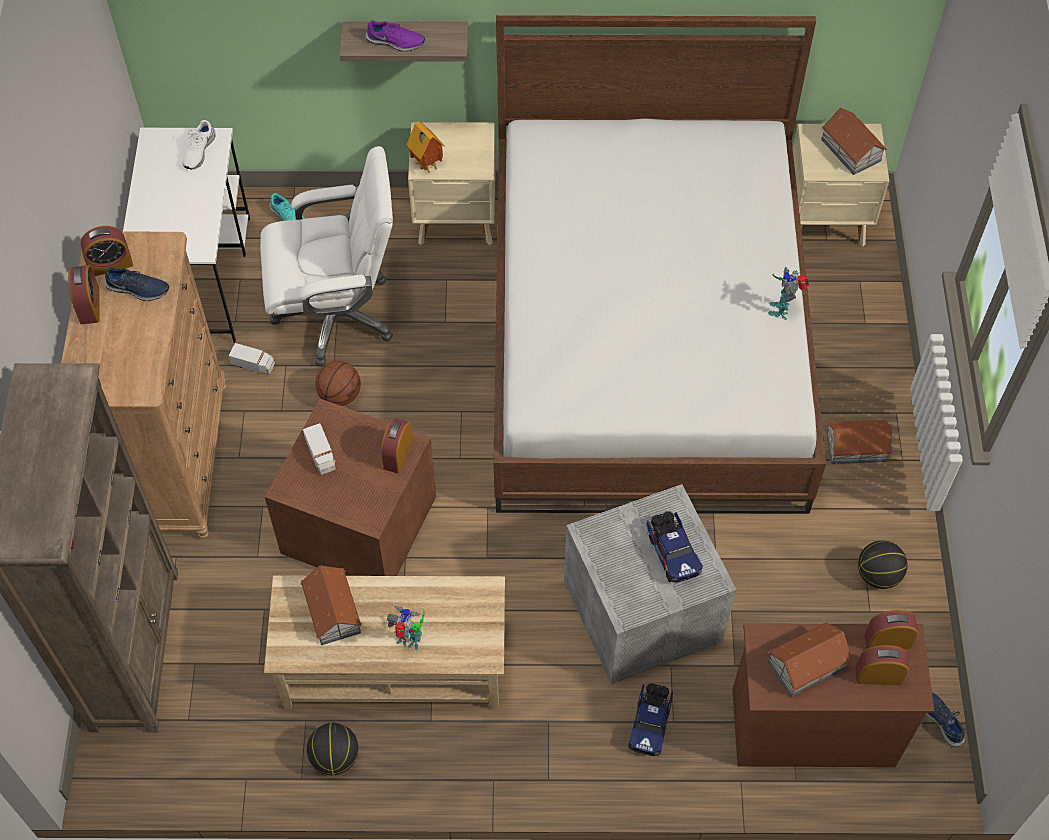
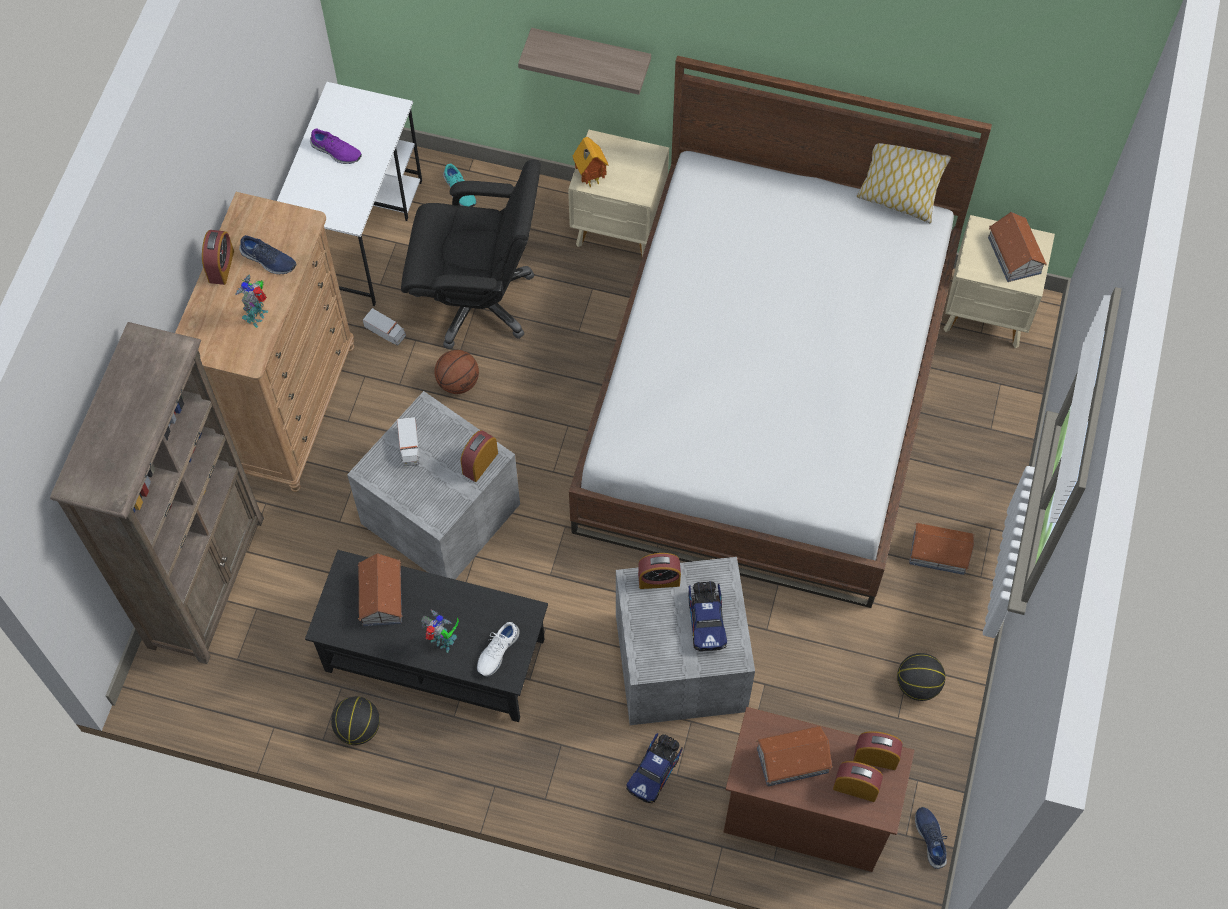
camera: 15 degrees right, 5 degrees up
(110, 264) = (250, 230): alarm clock -> alarm clock (659, 579)
(198, 151) = (374, 118): white shoe -> white shoe (497, 651)
(337, 314) = (478, 300): white office chair -> black office chair
(360, 527) = (441, 516): brown storage box -> grey storage box
(394, 663) = (435, 654): beige coffee table -> black coffee table
(395, 42) = (575, 61): purple shoe -> purple shoe (336, 152)
(728, 122) = (896, 200): none -> pillow
(782, 309) = (885, 407): toy robot -> toy robot (258, 316)

